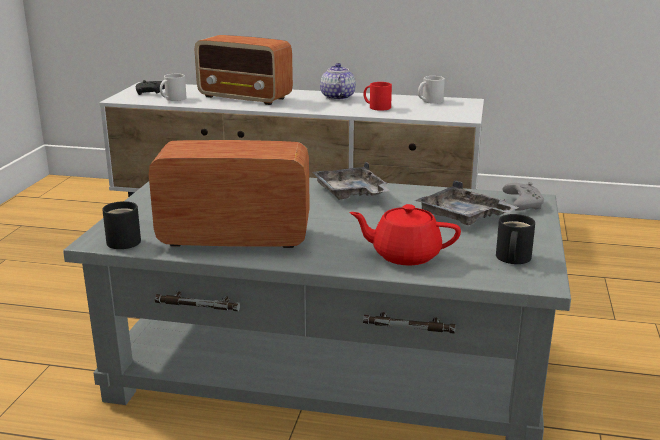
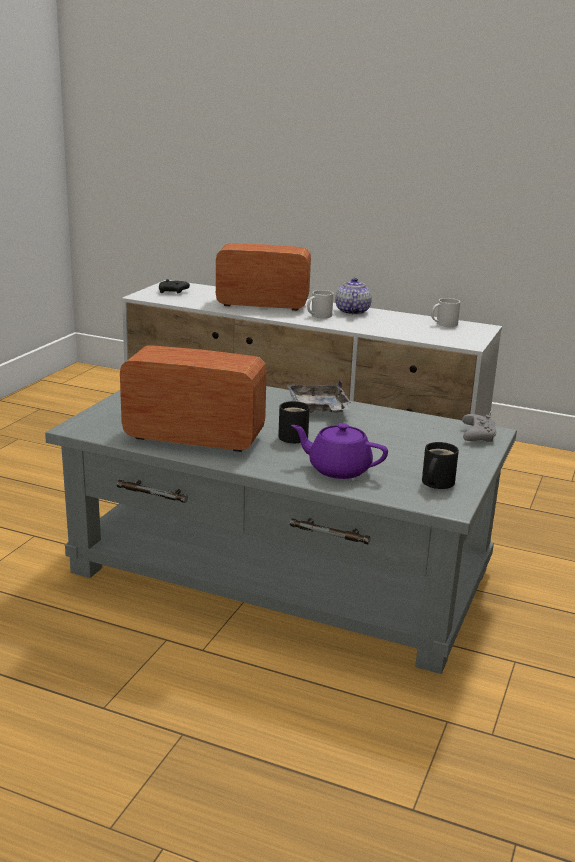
camera: 10 degrees right, 0 degrees up
(124, 240) = (98, 430): black mug -> black mug (293, 436)
(173, 98) = (192, 300): white mug -> white mug (319, 315)
(245, 98) = (261, 305): radio -> radio turned 150 degrees clockwise
(378, 107) = (387, 326): red mug -> none
(404, 255) = (338, 469): red teapot -> purple teapot
(463, 217) = (413, 441): grey tray -> none

